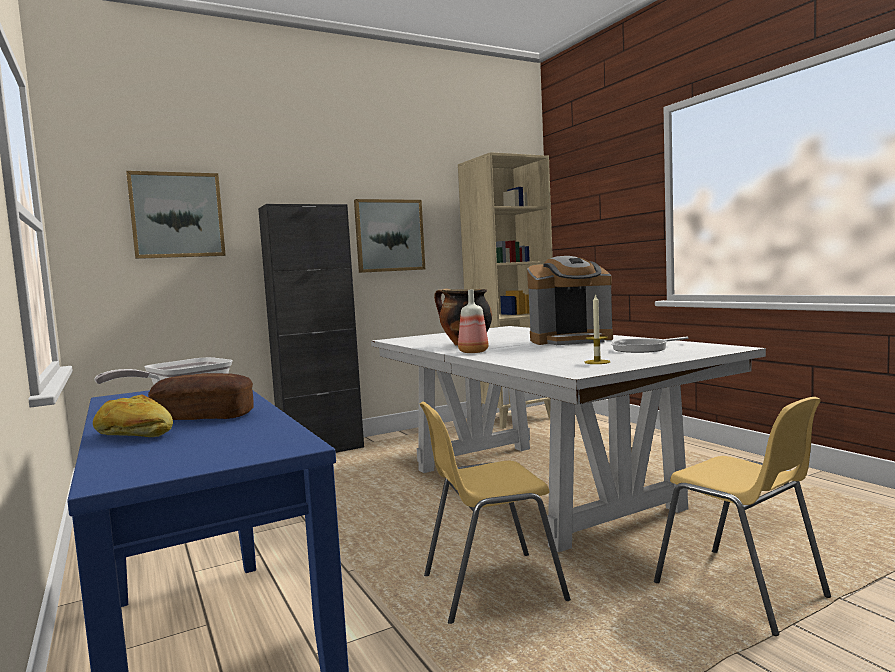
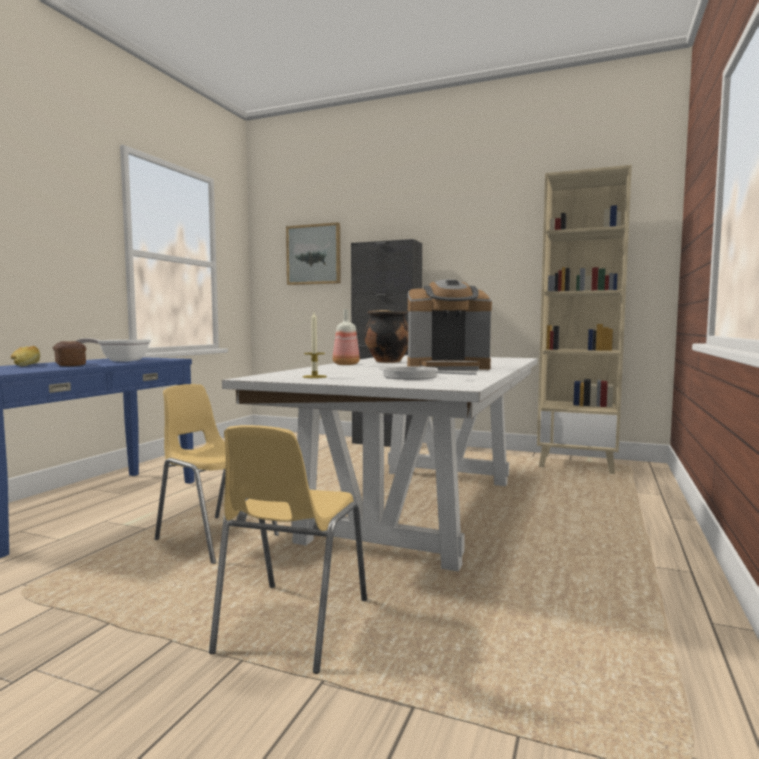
camera: 50 degrees right, 0 degrees up
(389, 235) = (472, 265): picture -> none
(571, 340) = (447, 368): coffee machine -> coffee machine turned 45 degrees counterclockwise

